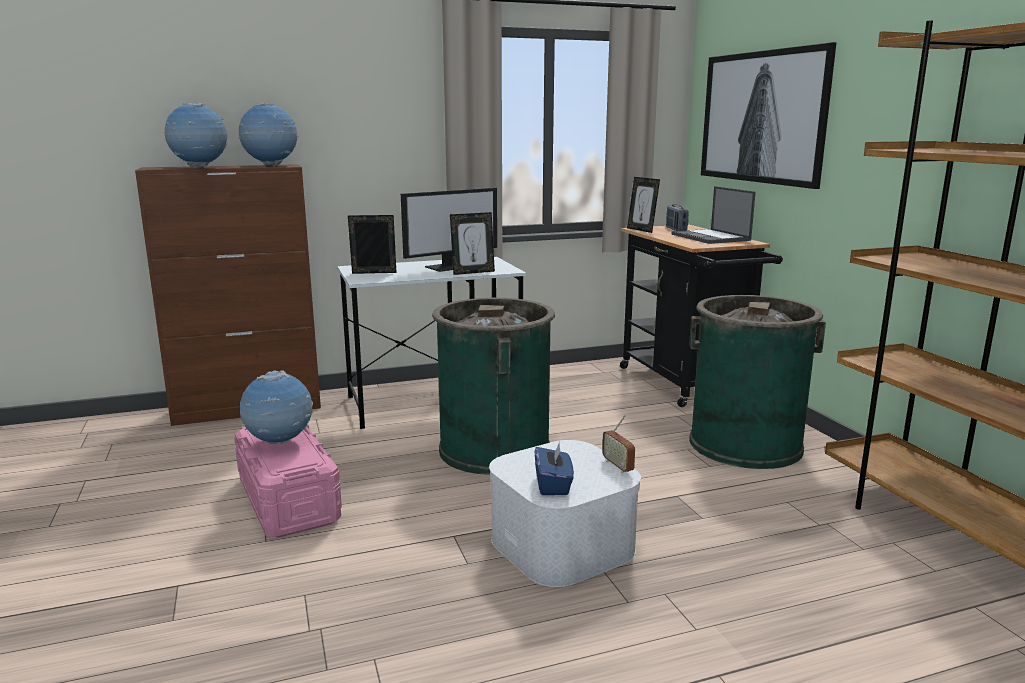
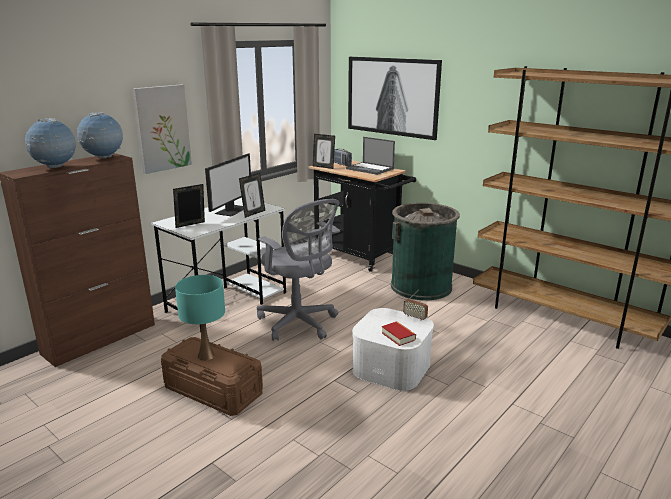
camera: 30 degrees left, 5 degrees up
(280, 443) = (206, 356): globe -> turquoise table lamp
(288, 500) = (213, 391): pink storage box -> brown storage box
(378, 141) = (162, 128): none -> picture
(494, 449) = (299, 323): green trash can -> grey office chair
(553, 485) = (398, 336): blue tissue box -> book

